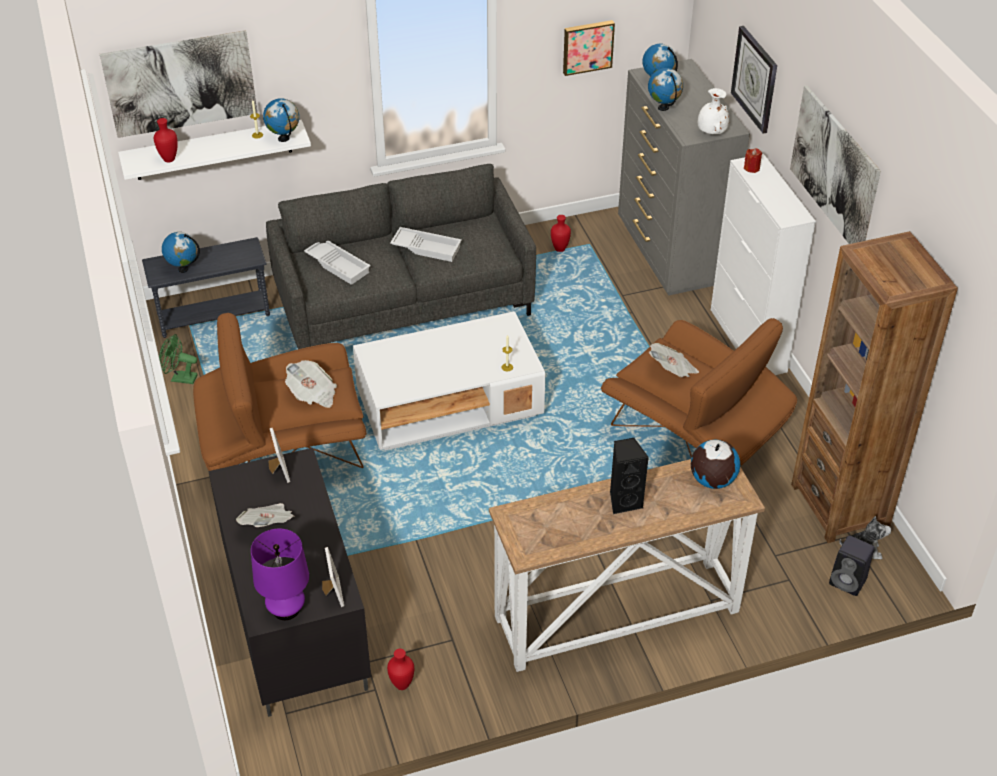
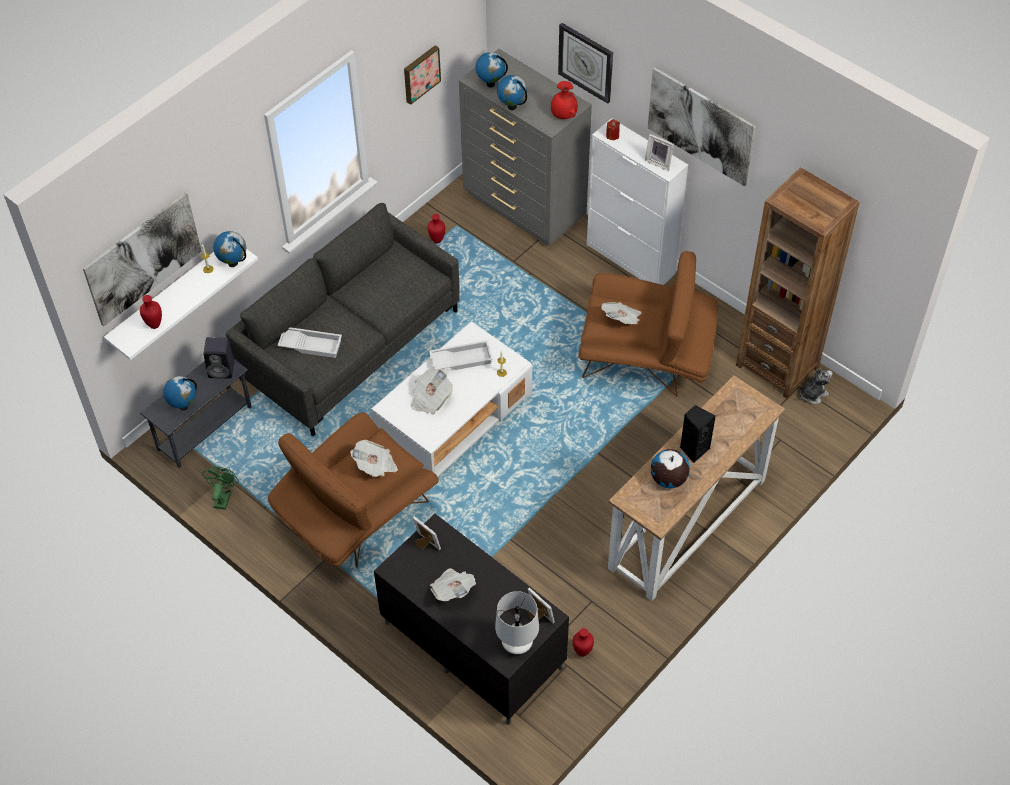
camera: 30 degrees left, 10 degrees up
(180, 378) = (223, 497): green fan -> green fan turned 120 degrees clockwise
(286, 609) = (517, 645): purple table lamp -> white table lamp
(416, 360) = (430, 399): none -> newspaper
(427, 247) = (369, 297): white tray -> white tray (461, 359)
(711, 132) = (563, 115): white vase -> red vase
(712, 480) = (739, 405): globe -> globe (668, 479)
(784, 208) = (659, 162): none -> picture frame
(849, 582) = (818, 422): black speaker -> black speaker (222, 369)

